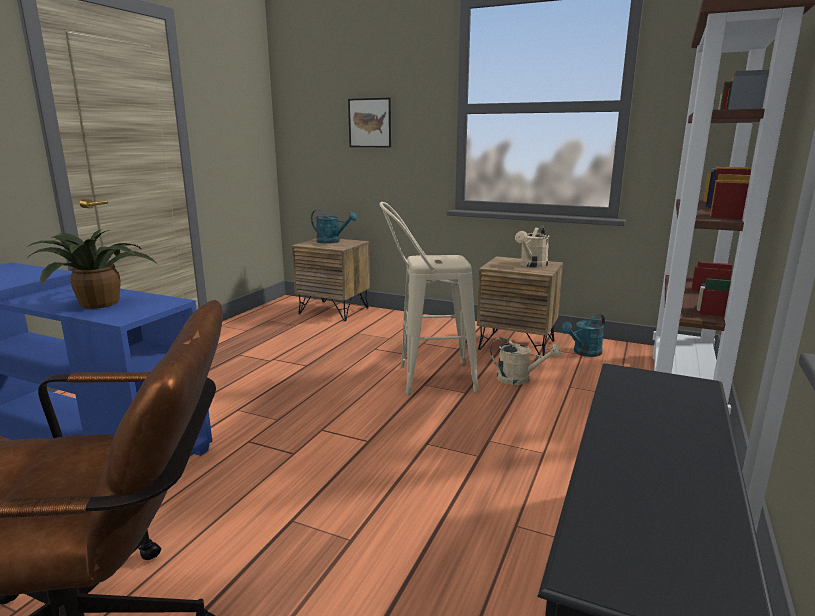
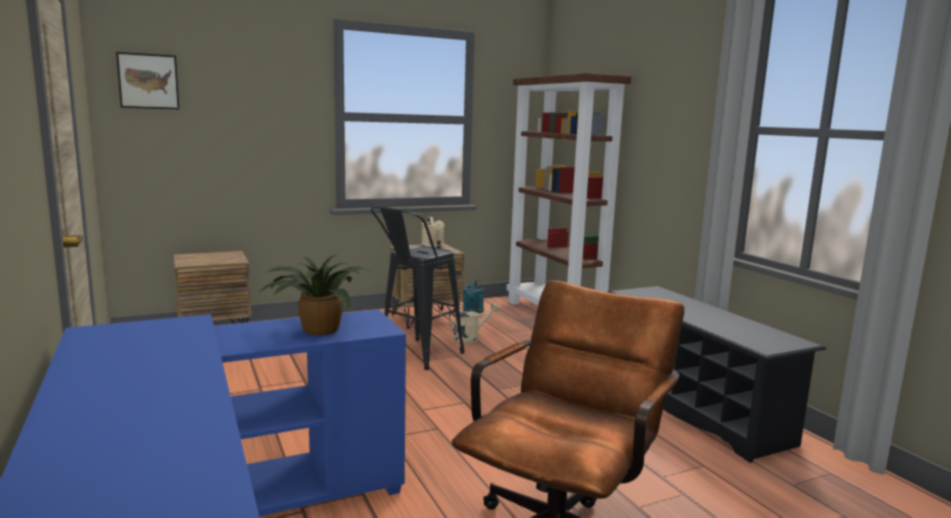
camera: 50 degrees left, 5 degrees down
(332, 241) = (207, 256): turquoise watering can -> none
(370, 123) = (237, 126): picture -> picture (148, 81)
(426, 378) = (415, 356): beige stool -> black stool

